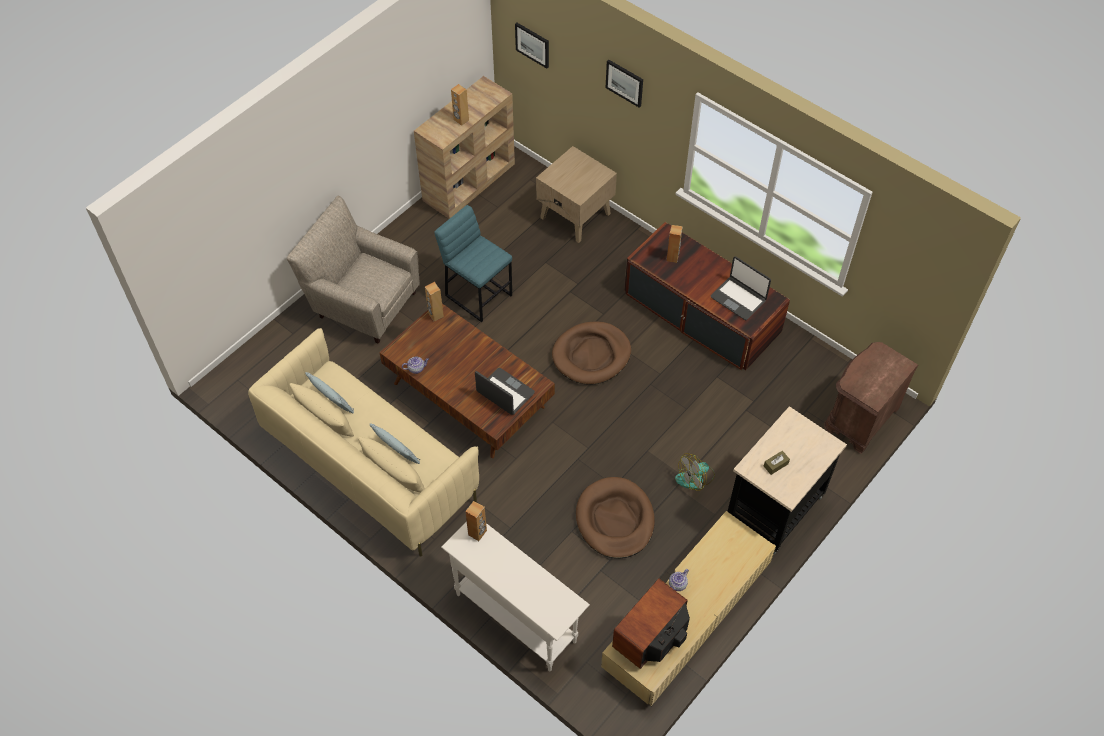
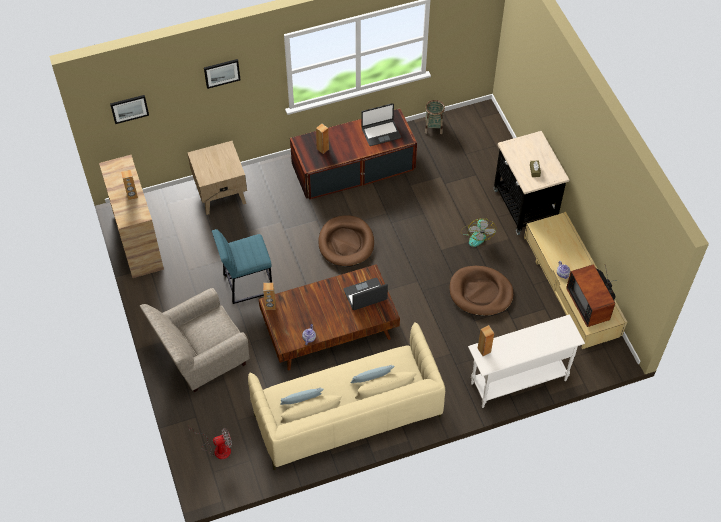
camera: 60 degrees left, 0 degrees up
(266, 370) = (217, 448): none -> fan
(820, 360) = (433, 127): none -> basket
(859, 417) = (487, 131): brown nightstand -> none

